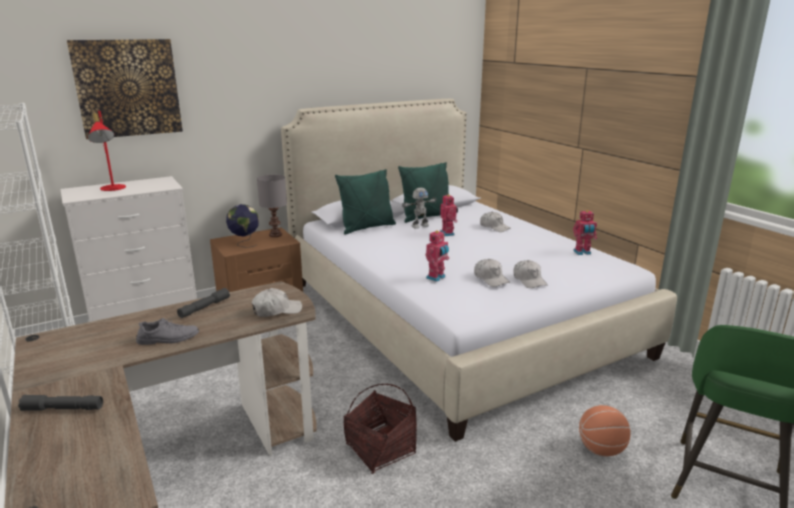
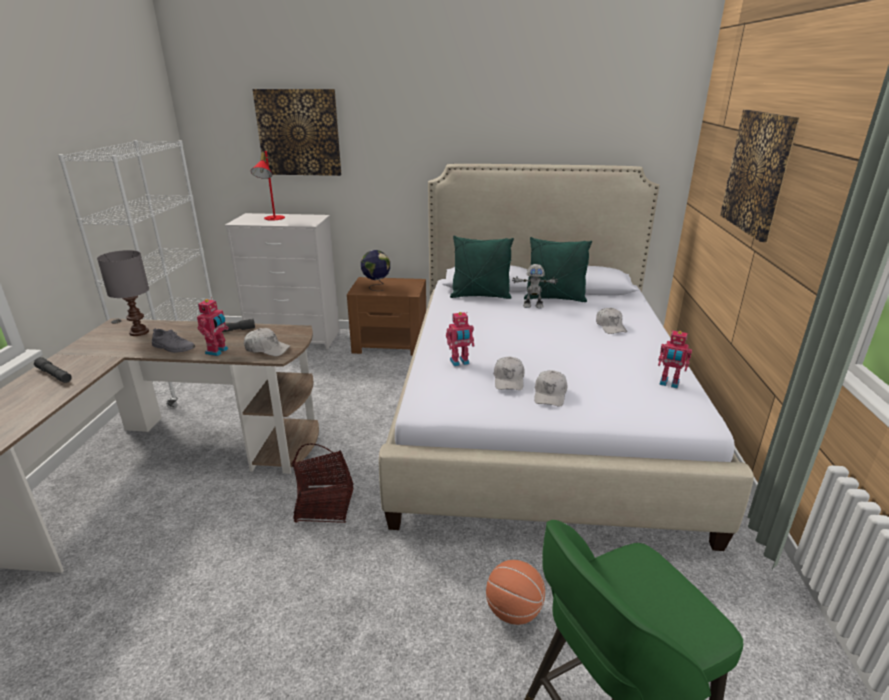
camera: 35 degrees right, 5 degrees up
(275, 235) = (410, 285): grey table lamp -> grey table lamp (140, 332)
(448, 233) = (548, 321): toy robot -> toy robot (218, 351)
(572, 92) = (758, 173): none -> picture

